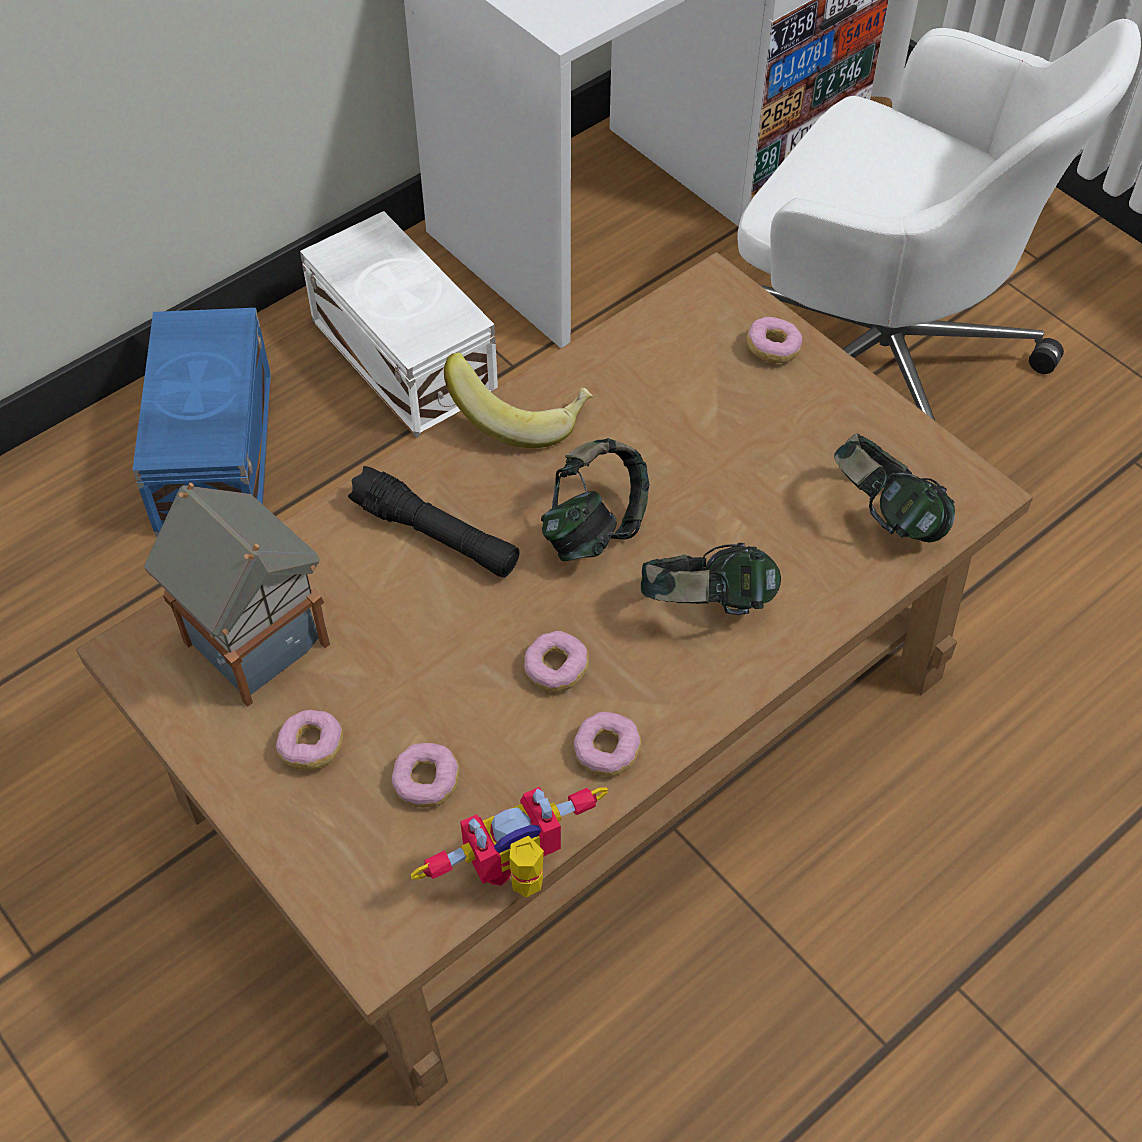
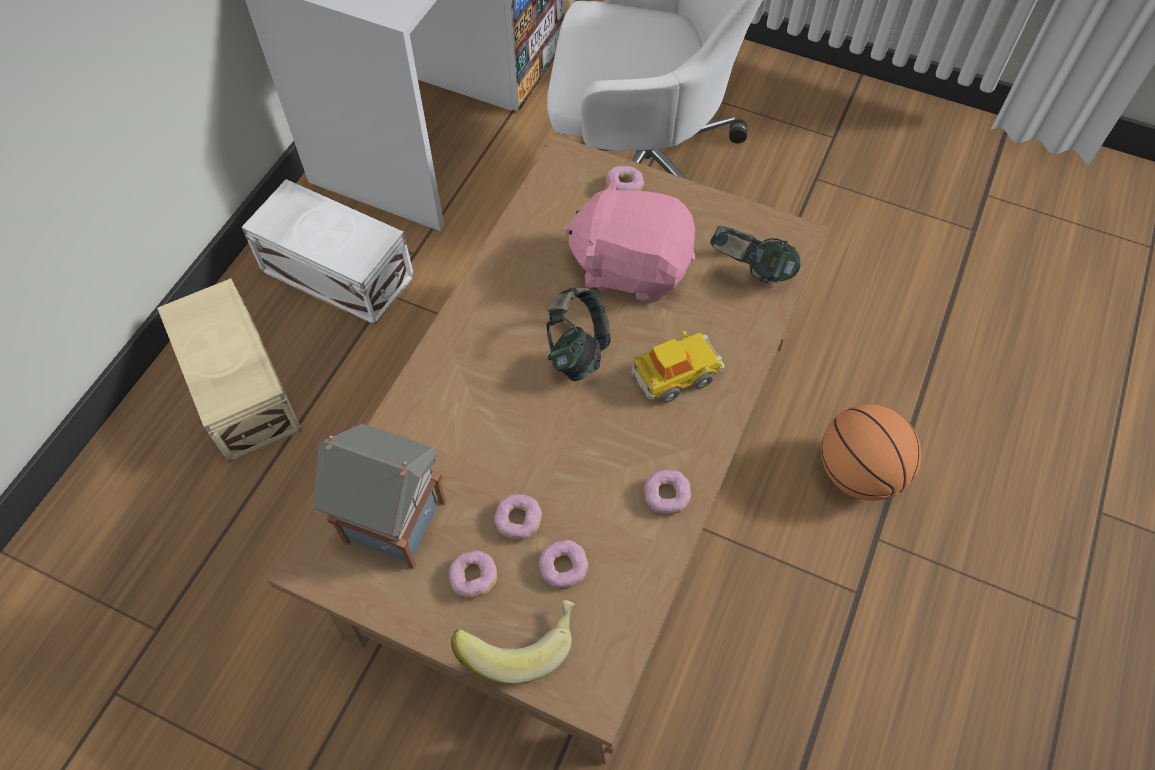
camera: 25 degrees left, 5 degrees up
(212, 456) = (240, 391): blue storage box -> beige storage box
(436, 535) = (476, 396): black flashlight -> none
(518, 875) = (656, 603): toy robot -> none
(520, 416) = (487, 292): banana -> banana (520, 641)
(556, 669) = (605, 455): donut -> donut (518, 521)
(706, 606) = (675, 374): headphones -> toy car
(724, 451) = (630, 267): none -> pink plush toy
(977, 885) = (858, 472): none -> basketball

